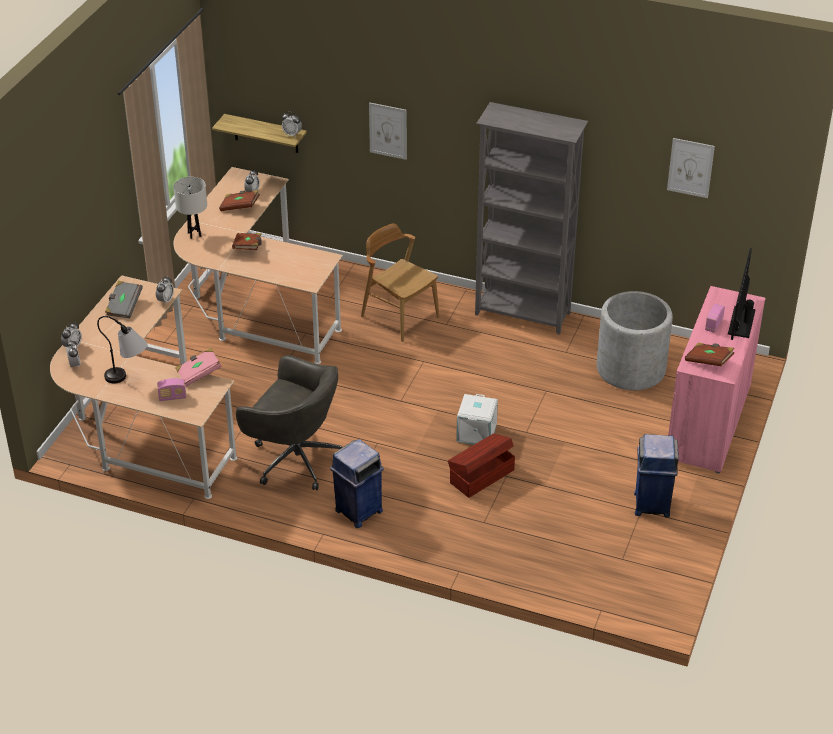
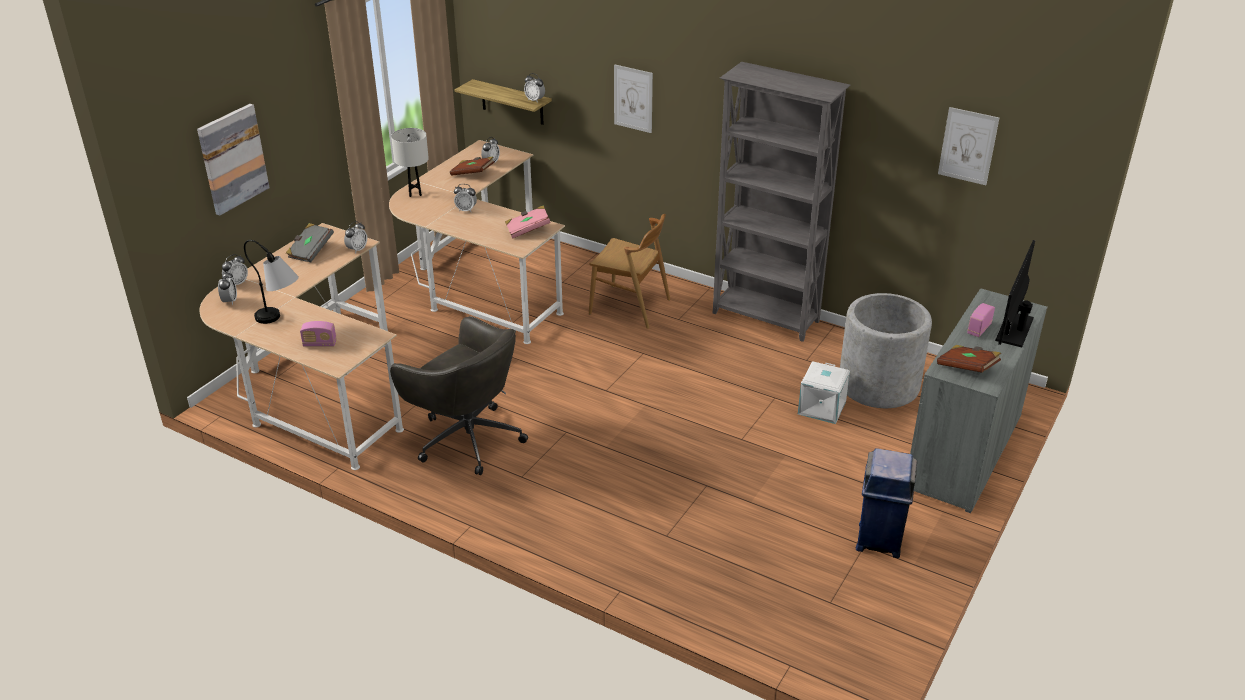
camera: 10 degrees right, 5 degrees down
(63, 240) = (232, 159): none -> picture
(199, 374) = (360, 323): pink book -> pink book (528, 230)
(248, 248) = (466, 210): brown book -> alarm clock
(358, 511) = (520, 505): blue trash can -> none
(400, 316) = (630, 307): brown chair -> brown chair turned 150 degrees clockwise
(477, 433) = (684, 434): white storage box -> white storage box (822, 408)
(481, 476) = (676, 482): brown storage box -> none
(708, 422) = (963, 452): pink cabinet -> grey cabinet

